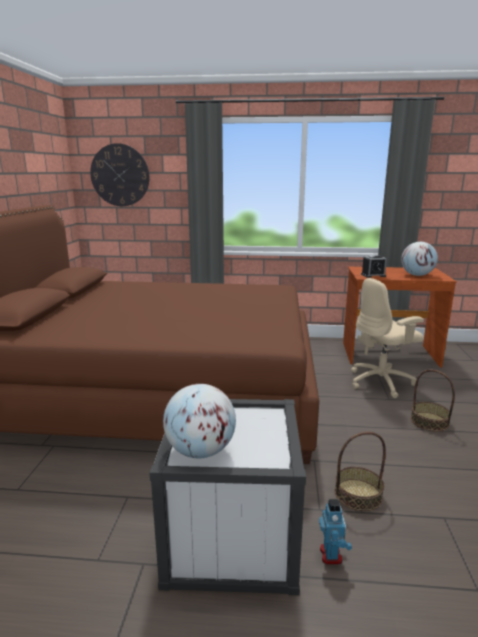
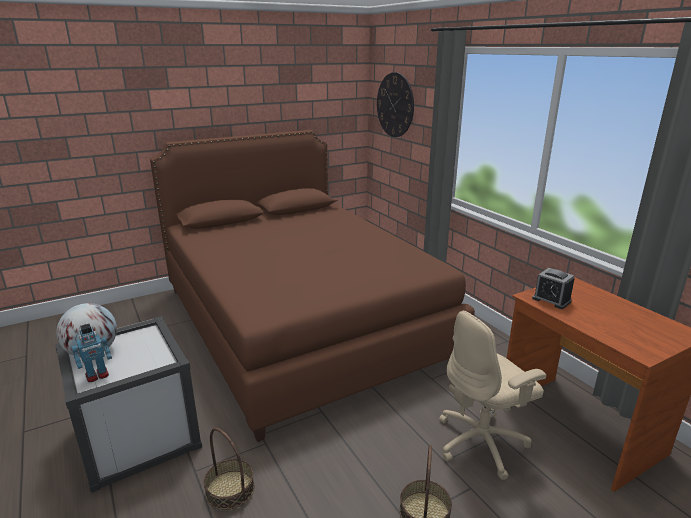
camera: 55 degrees right, 5 degrees up
(331, 555) = (140, 497): toy robot -> toy robot (97, 375)
(381, 382) = (482, 442): beige office chair -> beige office chair turned 60 degrees counterclockwise
(417, 275) = (618, 328): globe -> none

